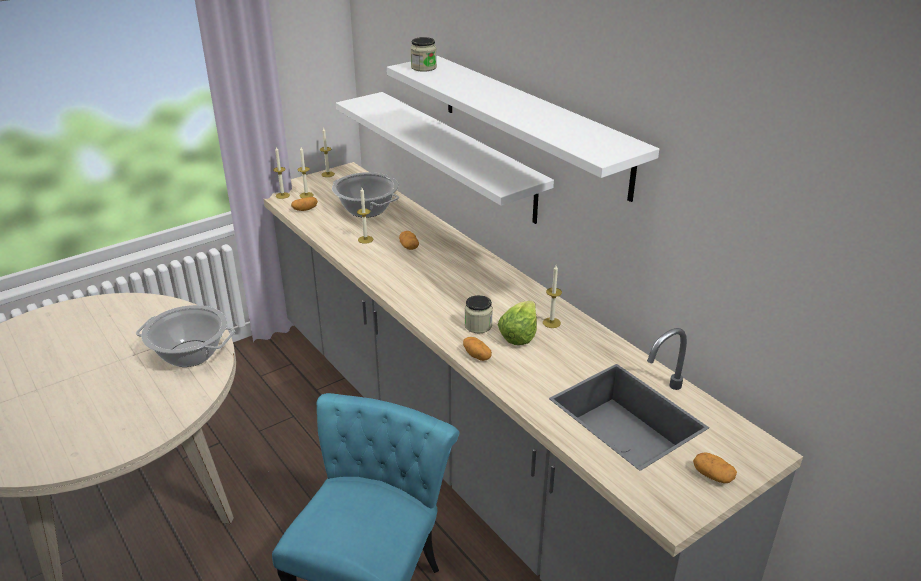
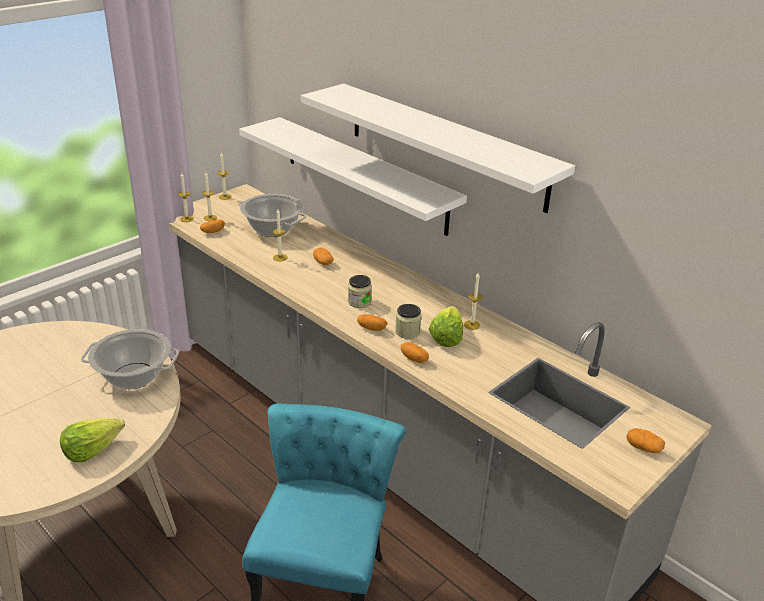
camera: 10 degrees left, 0 degrees up
(127, 426) = (92, 449): none -> lettuce
(423, 67) = (336, 95): jar -> jar (359, 301)
(440, 319) = (372, 328): none -> potato

